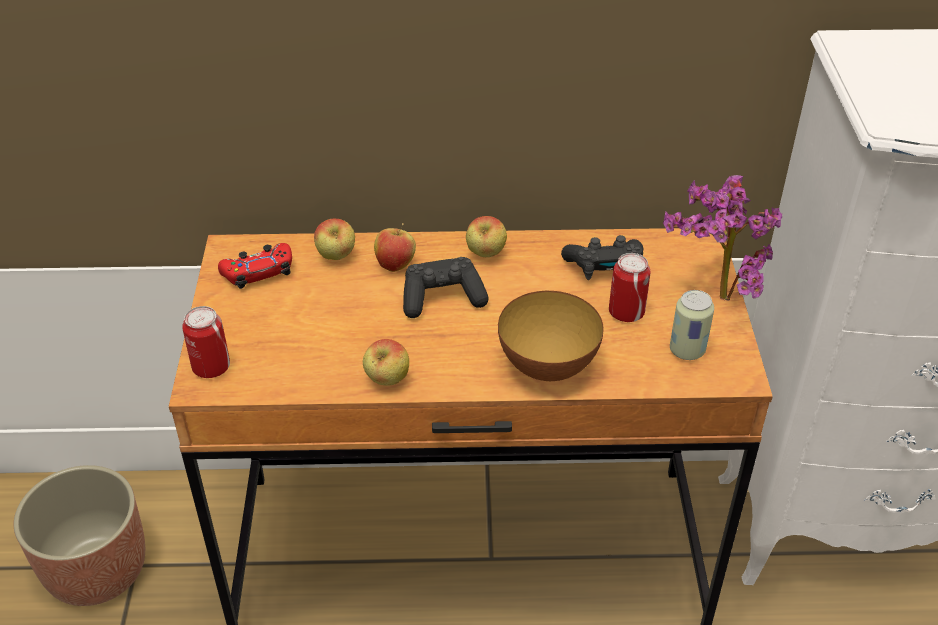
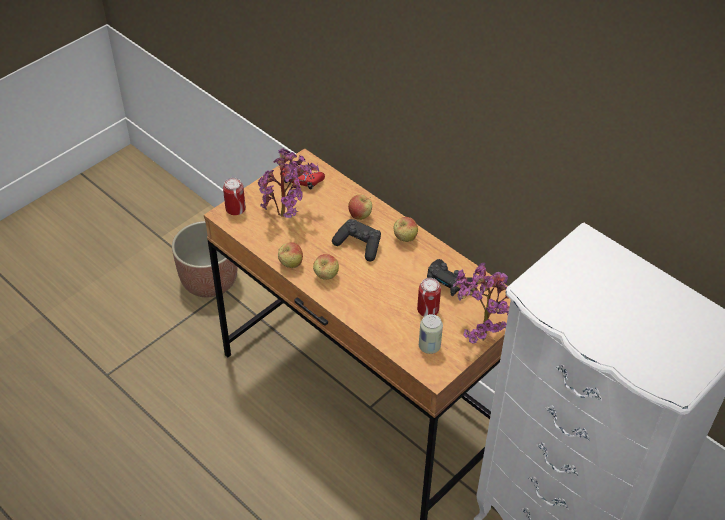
camera: 45 degrees right, 5 degrees up
(298, 326) = (287, 215): none -> potted plant
(336, 257) = (341, 195): apple -> apple (326, 276)
(547, 367) = (360, 307): bowl -> none

